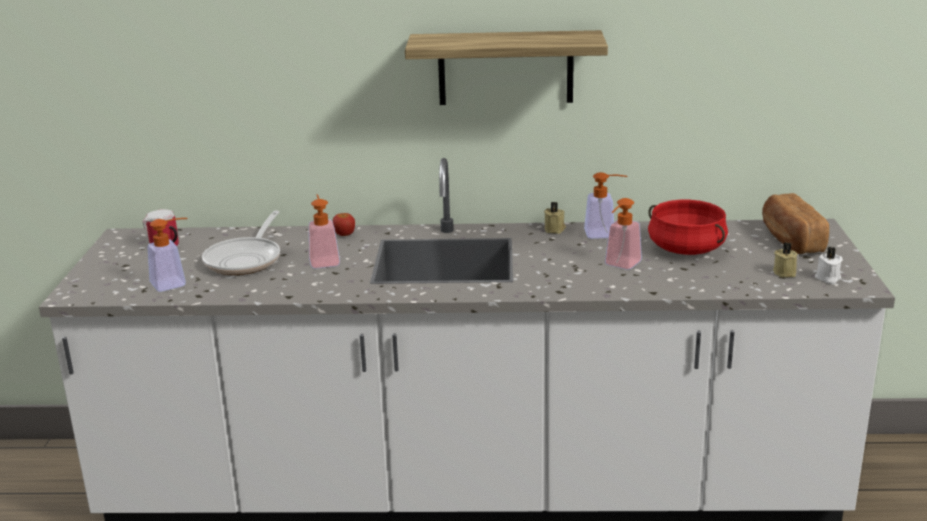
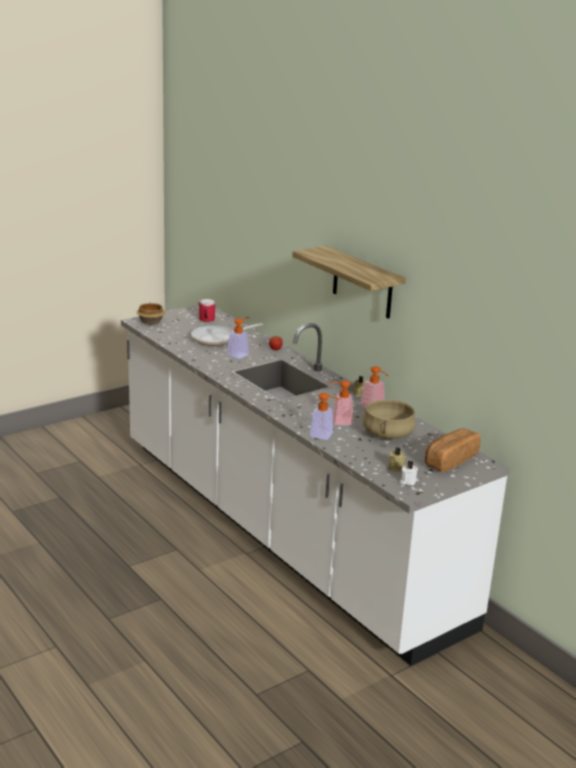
camera: 50 degrees right, 0 degrees up
(95, 286) = (151, 322): none -> bowl
(174, 283) = (174, 334): soap dispenser -> soap dispenser (325, 436)
(685, 249) = (387, 434): red cooking pot -> beige cooking pot

